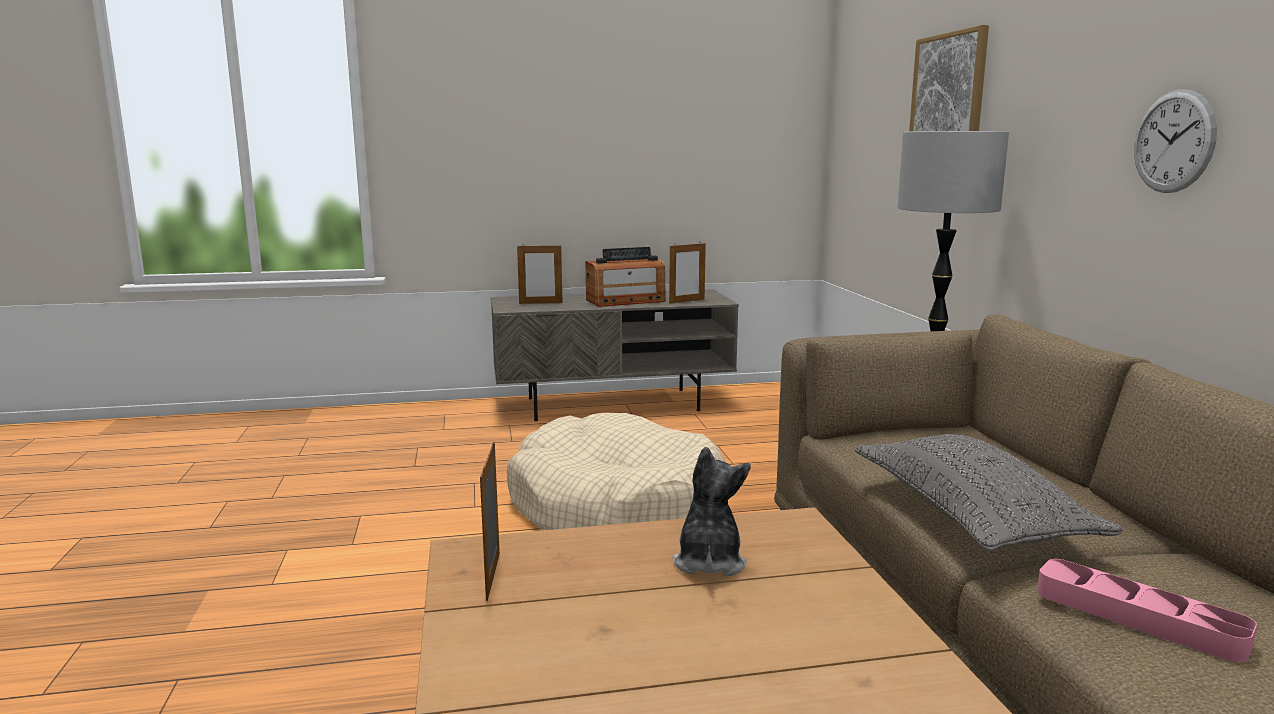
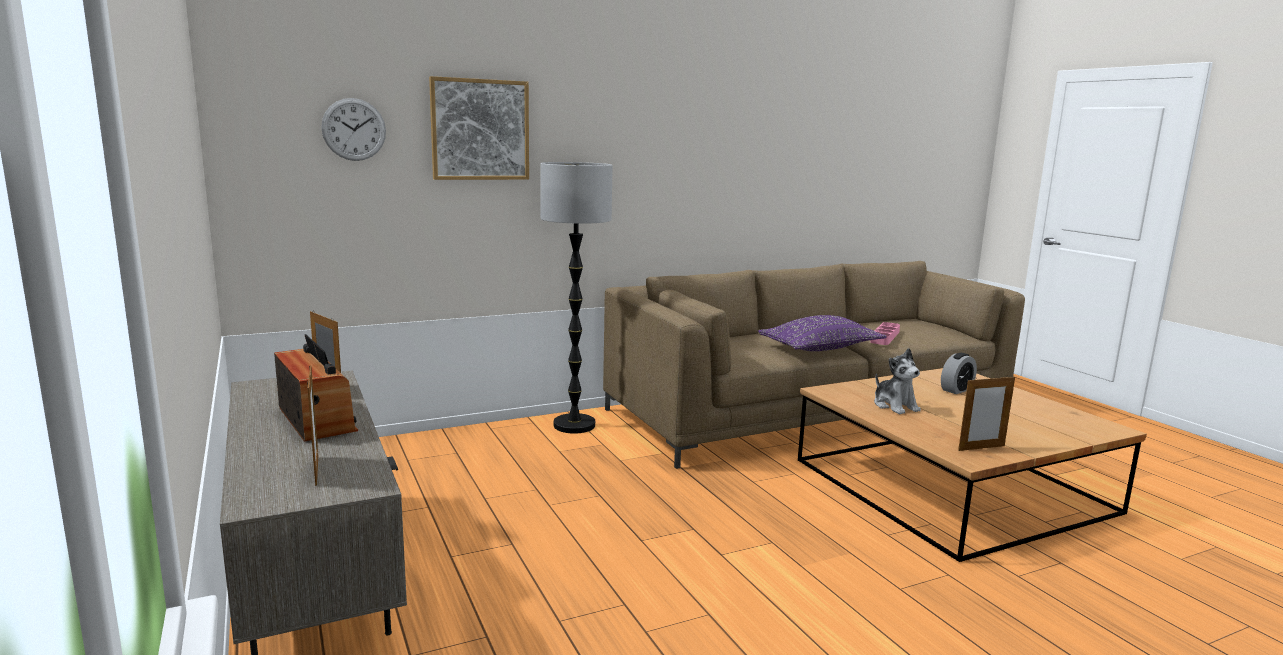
camera: 105 degrees left, 0 degrees up
(616, 508) = (667, 534): beige dog bed -> none
(709, 561) = (895, 406): plush toy -> plush toy turned 105 degrees counterclockwise
(808, 672) = (956, 390): none -> alarm clock
(970, 516) = (820, 348): grey pillow -> purple pillow
(1173, 141) = (689, 169): wall clock -> wall clock (354, 129)

